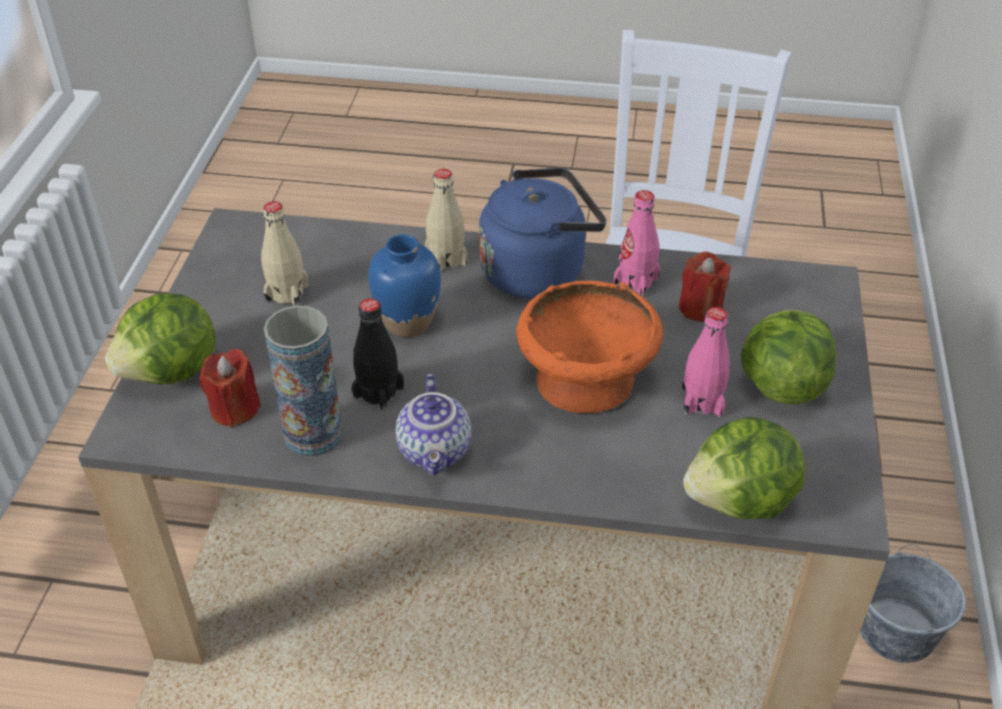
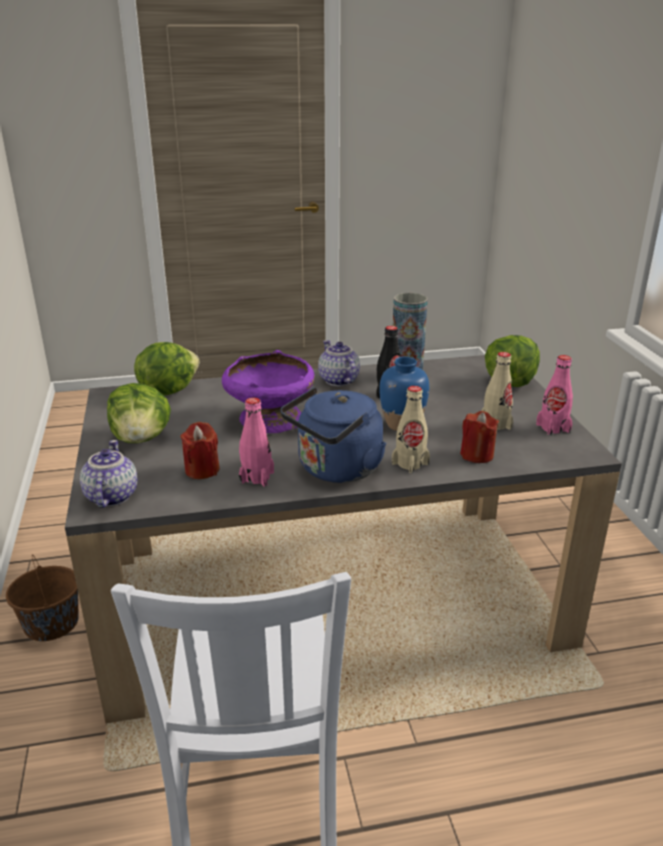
camera: 160 degrees right, 15 degrees down
(234, 409) = (457, 376): red candle -> red candle (477, 455)
(585, 382) = (270, 418): orange bowl -> purple bowl
(702, 401) = (194, 422): pink bottle -> pink bottle (553, 428)
(812, 294) = (110, 496): none -> teapot
(896, 630) = (51, 623): grey bucket -> brown bucket

